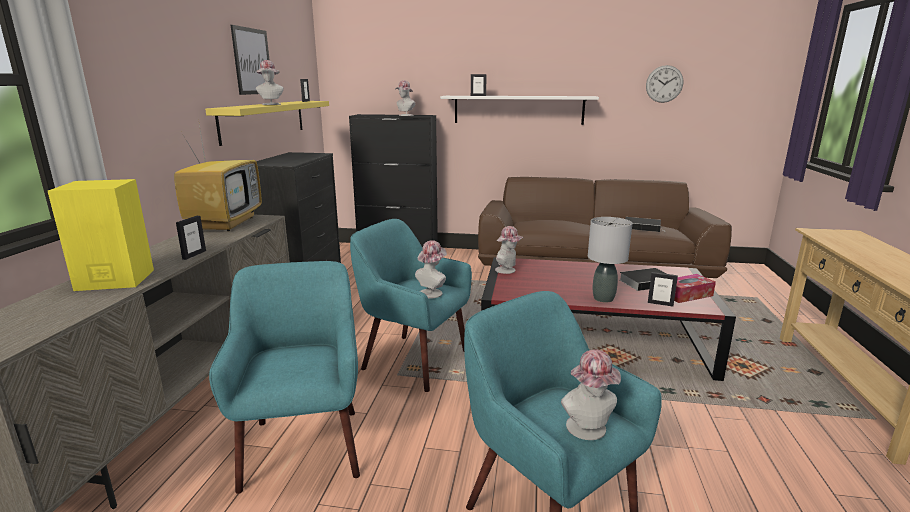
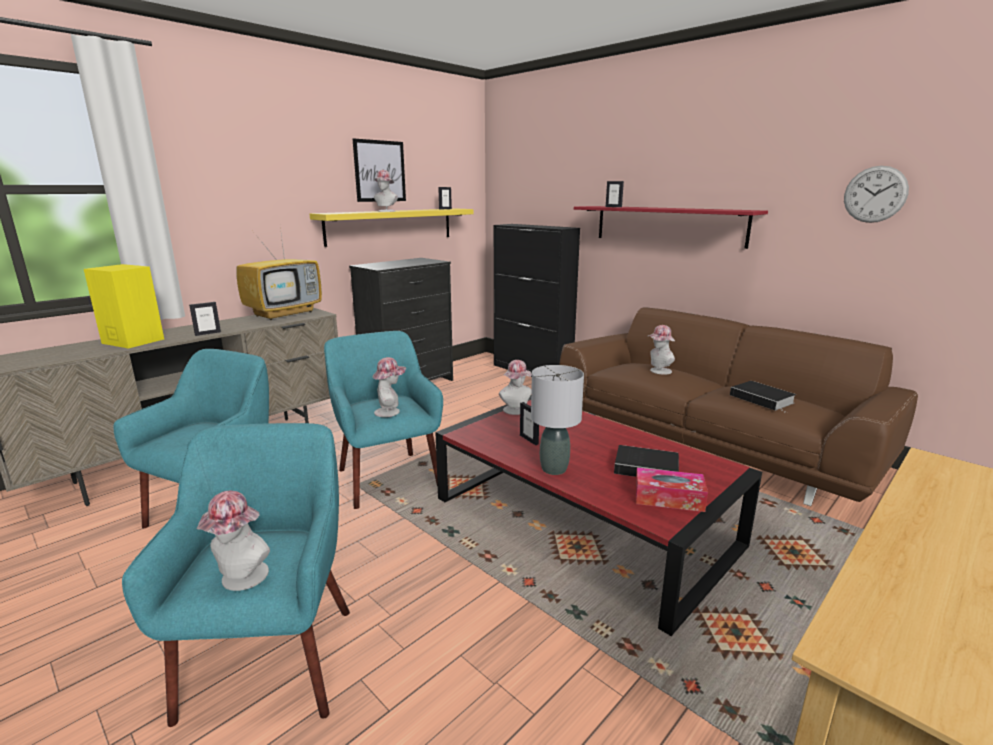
camera: 35 degrees right, 0 degrees up
(405, 115) = (543, 227): hat -> hat (658, 371)
(518, 109) = (668, 225): white shelf -> red shelf
(660, 304) = (609, 497): picture frame -> picture frame (529, 439)

